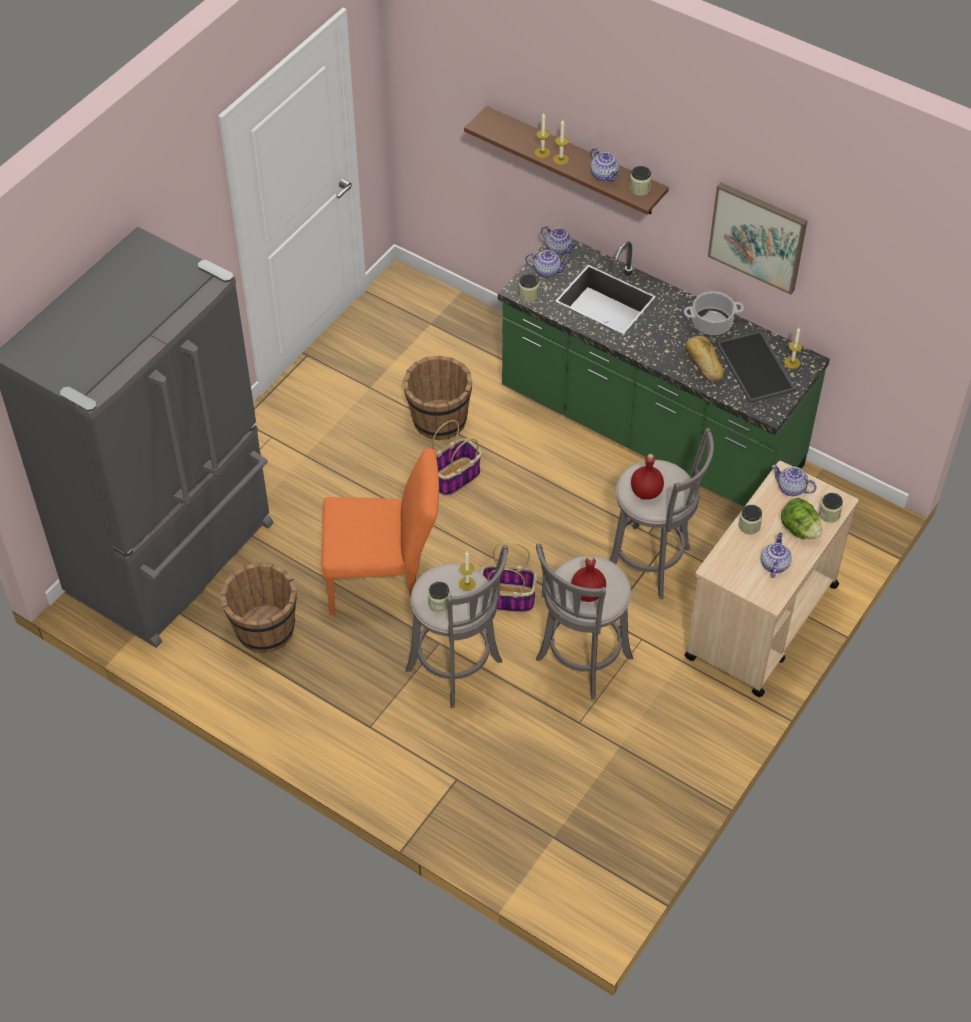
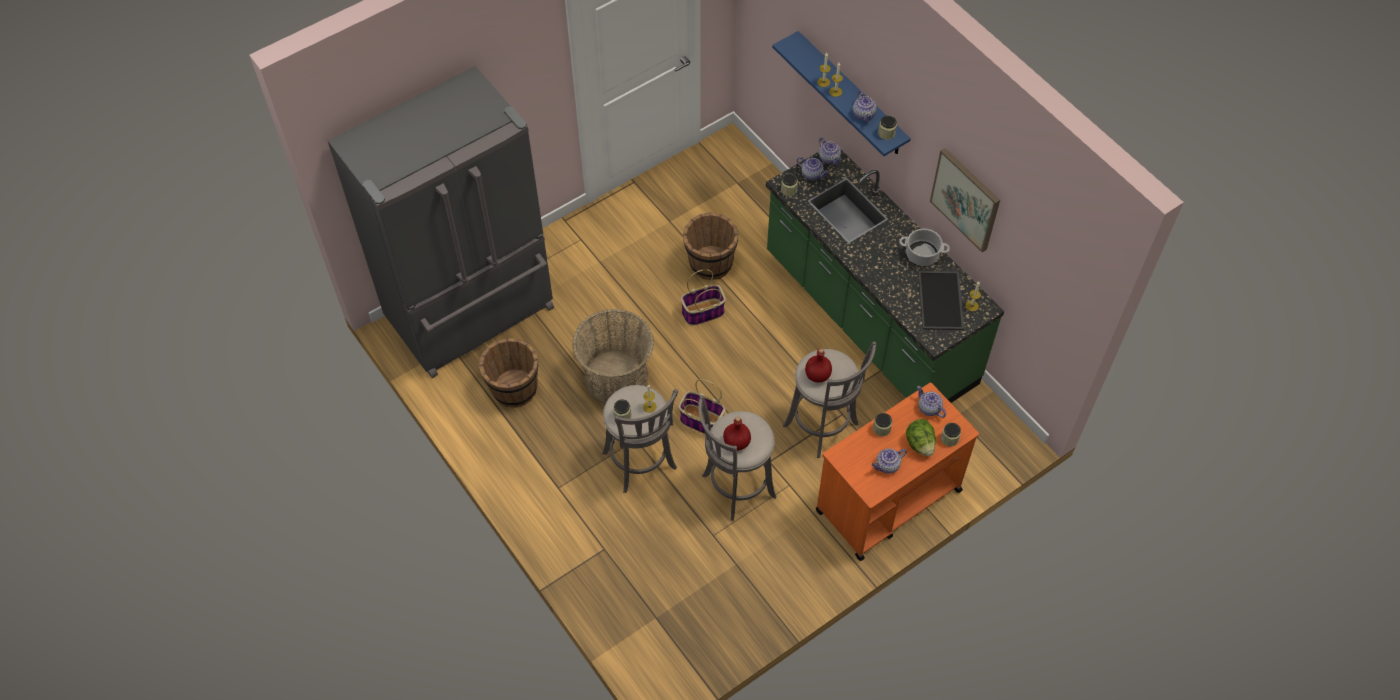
camera: 20 degrees right, 5 degrees up
(384, 581) = (616, 378): orange chair -> basket
(575, 162) = (851, 95): brown shelf -> blue shelf
(703, 362) = (900, 285): bread -> none
(760, 622) = (887, 501): beige cart -> orange cart
(774, 564) = (887, 466): teapot -> teapot turned 150 degrees counterclockwise

